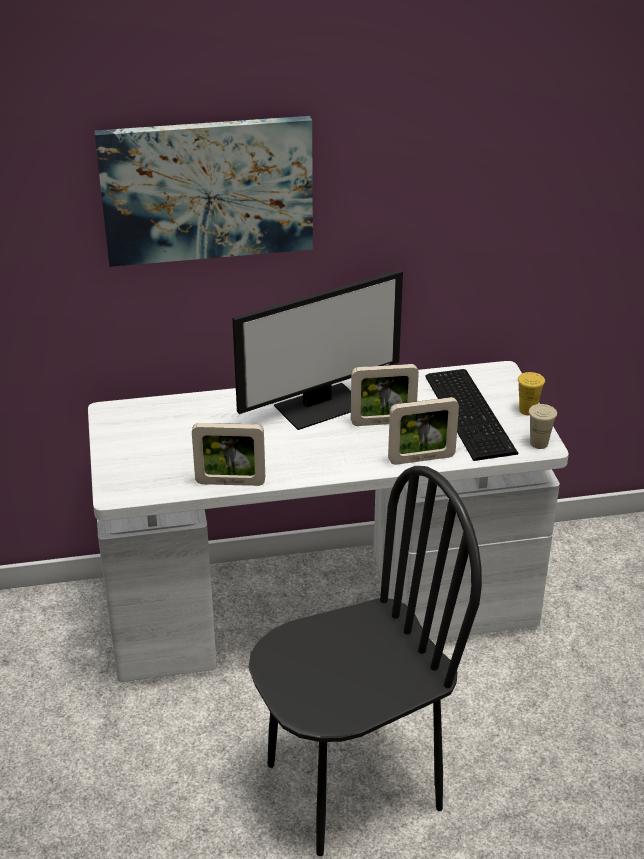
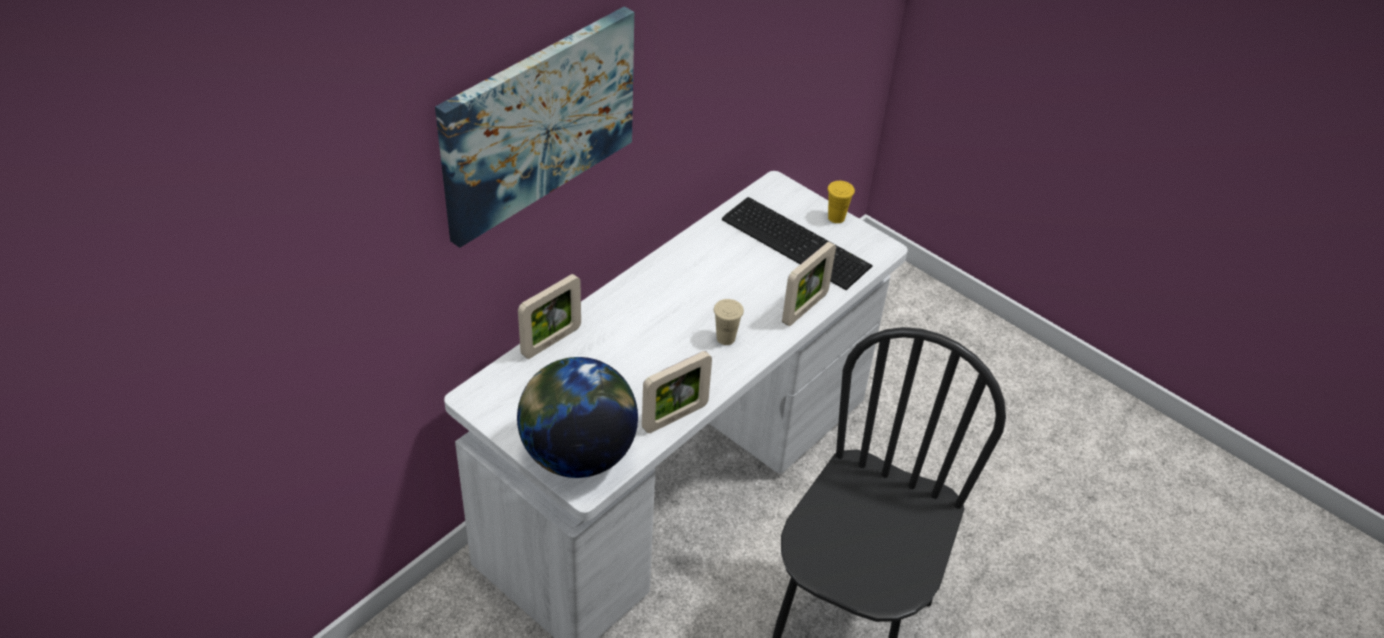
camera: 40 degrees left, 10 degrees up
(134, 473) = (577, 454): none -> globe
(320, 405) = (664, 293): monitor -> none
(383, 422) = (736, 286): picture frame -> picture frame (551, 341)
(539, 443) = (876, 247): beige cup -> beige cup (725, 338)

